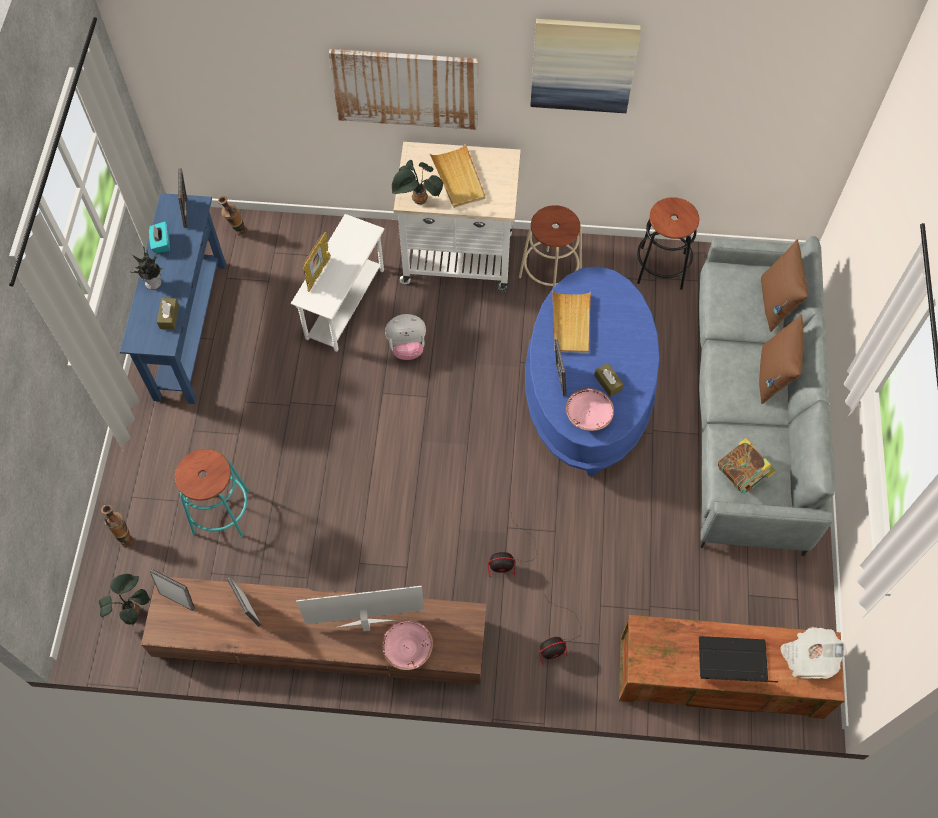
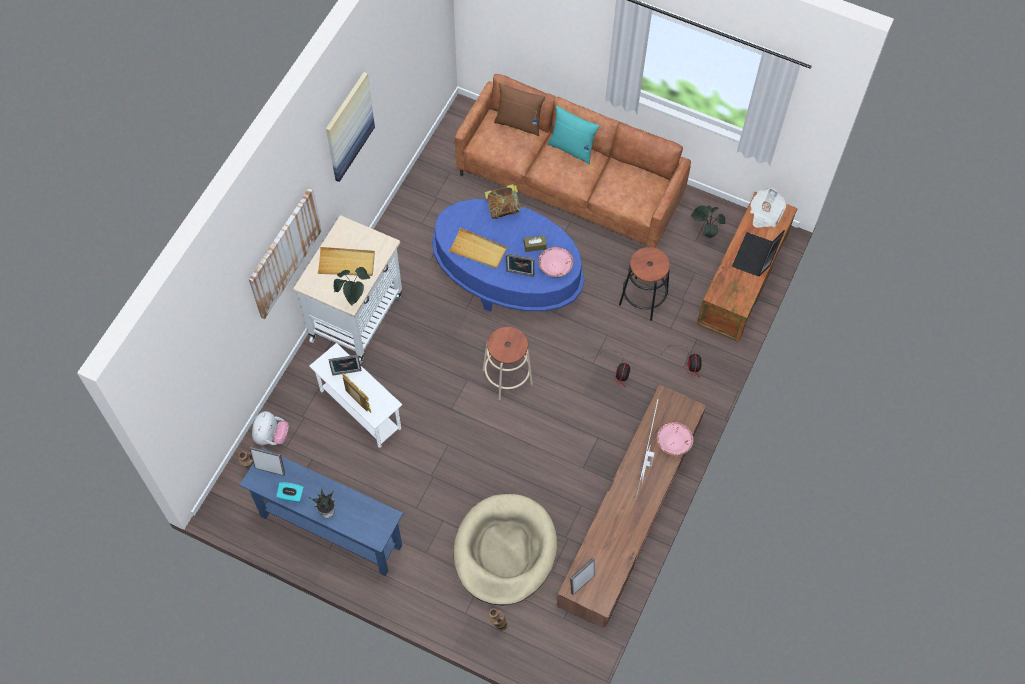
camera: 70 degrees left, 0 degrees up
(133, 610) = (560, 634): potted plant -> potted plant (705, 232)
(169, 317) = (365, 507): brown tissue box -> none
(221, 512) = (505, 551): turquoise stool -> beige dog bed
(248, 610) = (608, 537): picture frame -> picture frame (347, 373)
(407, 347) = (419, 379): plush toy -> plush toy (271, 436)
(550, 275) = (401, 262): beige stool -> beige stool (507, 376)
(661, 268) = (428, 190): black stool -> black stool (643, 299)
(742, 475) = (636, 196): book -> book (503, 208)
(746, 416) = (569, 188): grey sofa -> brown sofa
(773, 375) = (571, 149): brown pillow -> turquoise pillow

